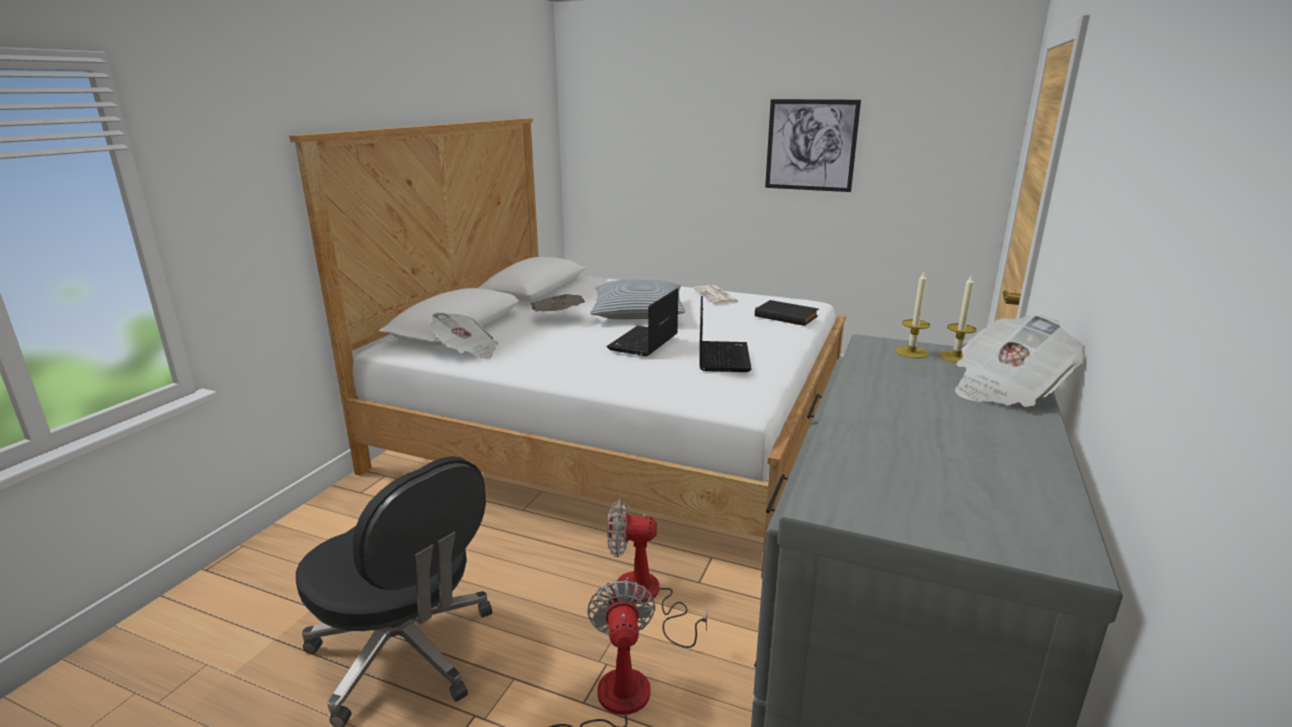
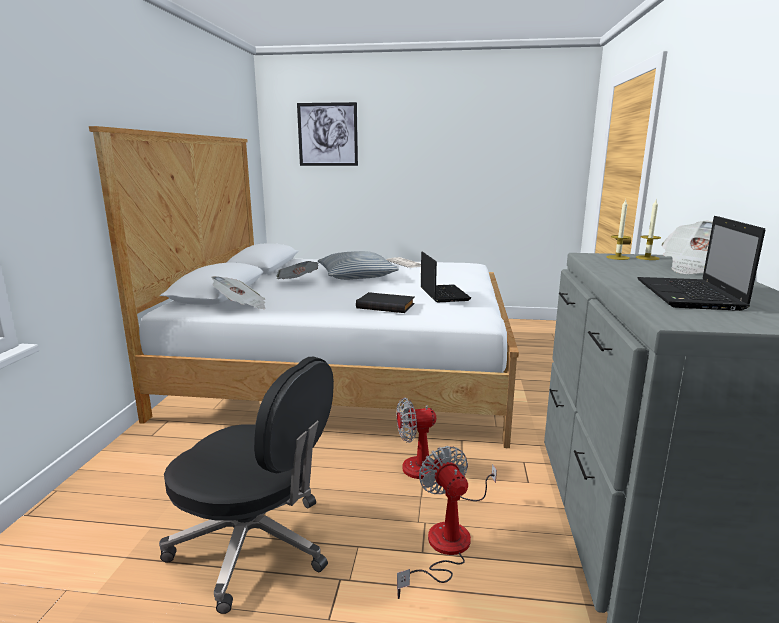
camera: 15 degrees left, 5 degrees down
(643, 343) = (378, 291): laptop -> laptop (689, 296)
(787, 316) = (464, 271): black book -> black book (386, 306)
(811, 145) = (453, 158): picture -> picture (327, 134)

